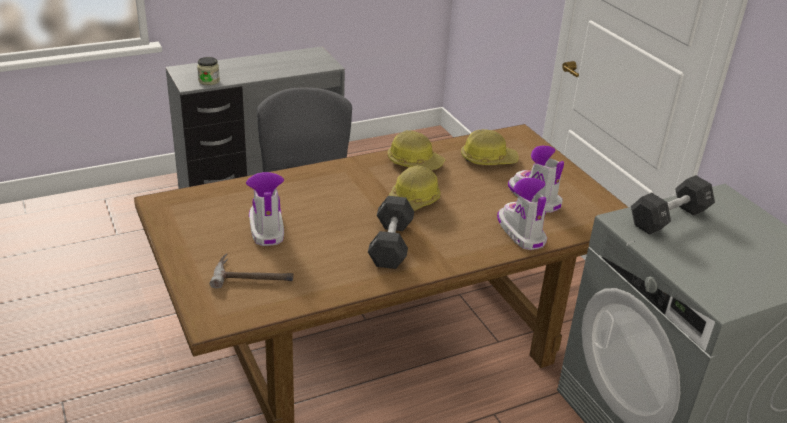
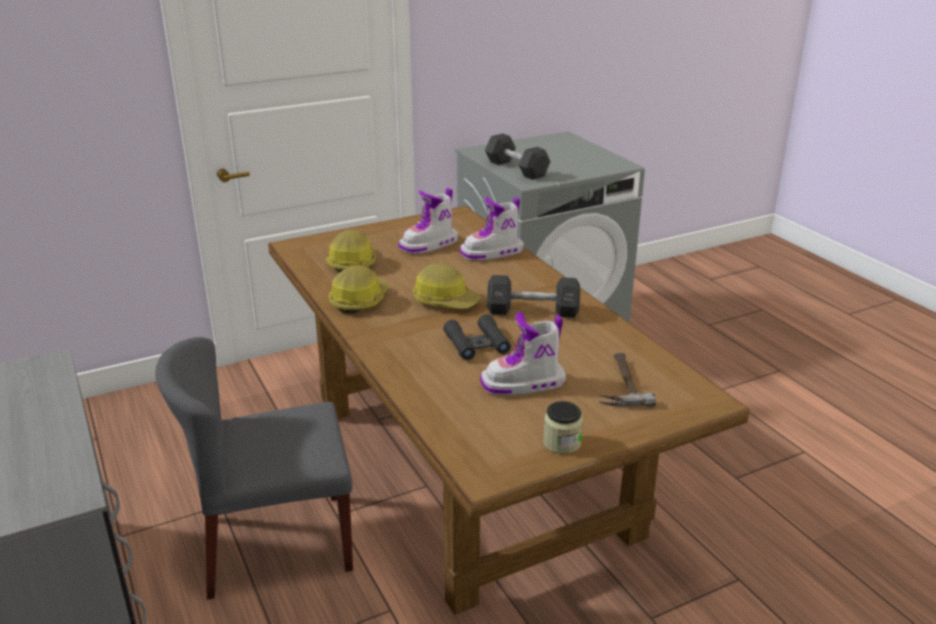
camera: 90 degrees left, 5 degrees down
(209, 81) = (67, 477): jar -> jar (562, 443)
(333, 211) = (477, 344): none -> black binoculars

